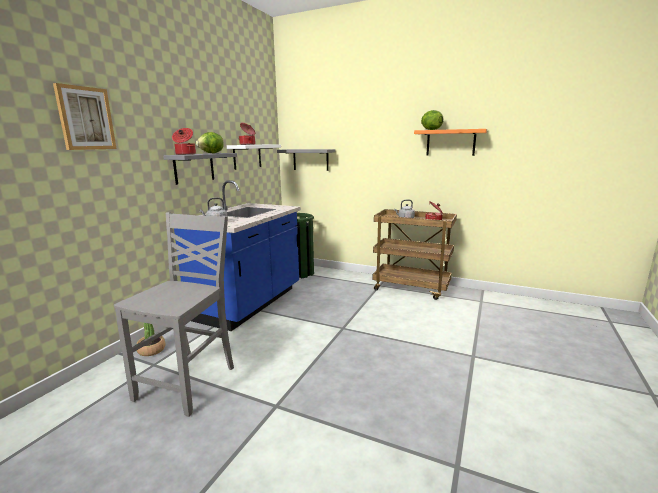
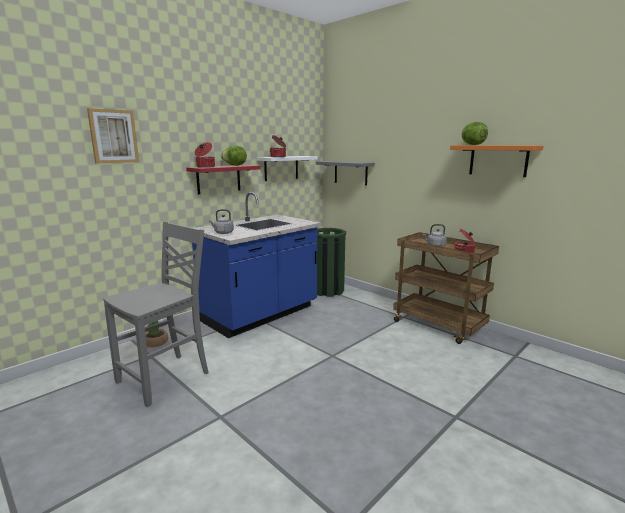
camera: 20 degrees right, 0 degrees up
(194, 168) = (218, 179): grey shelf -> red shelf

